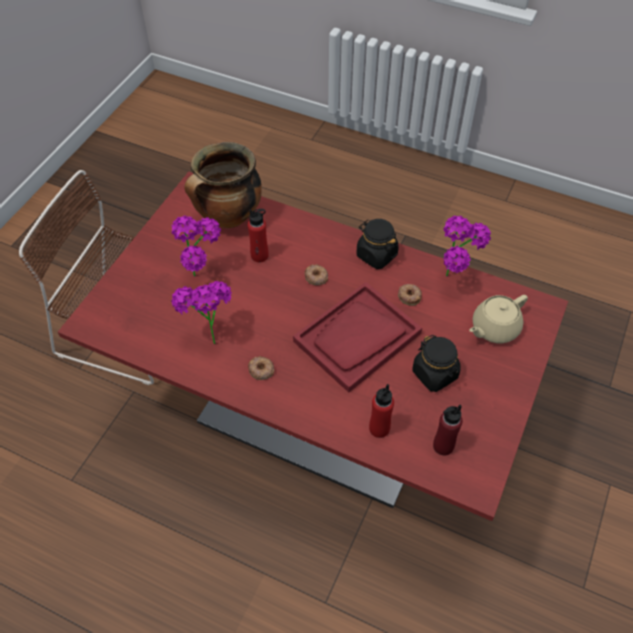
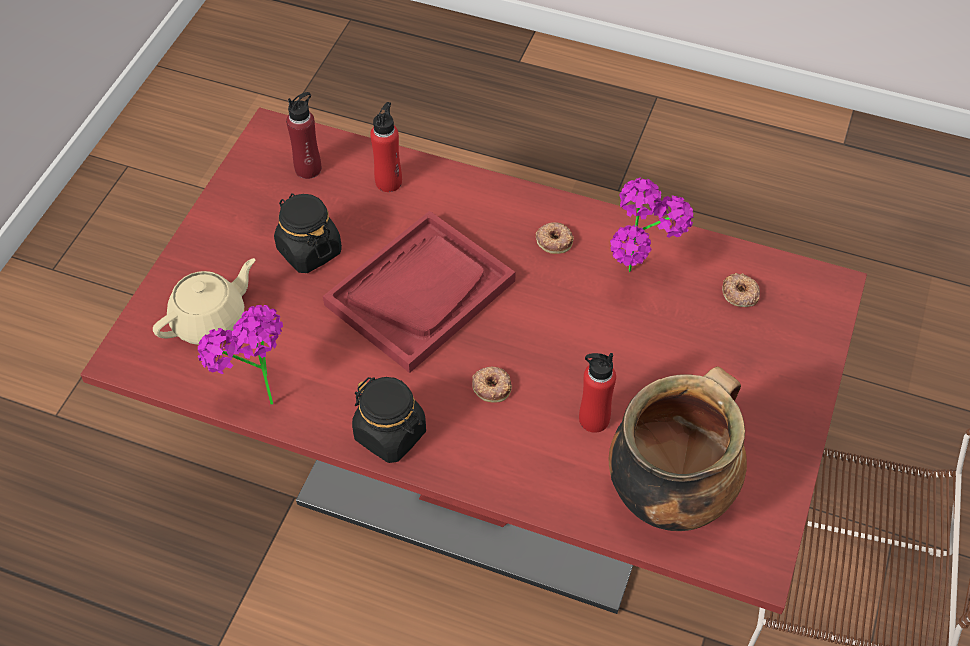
camera: 175 degrees right, 0 degrees up
(204, 278) = (676, 371): potted plant -> none
(409, 296) = (337, 363): donut -> donut (740, 293)

